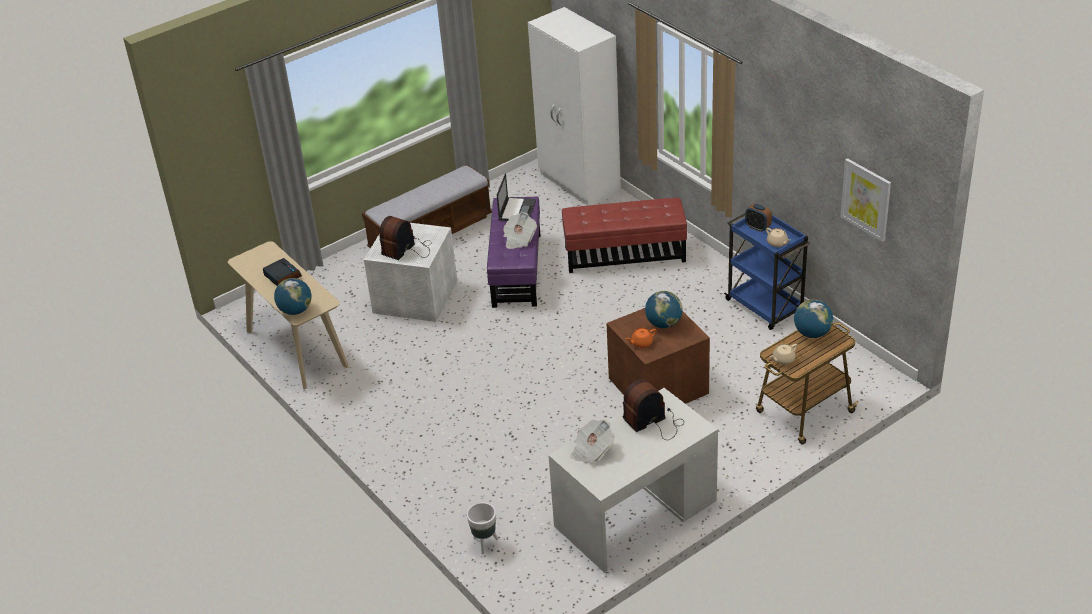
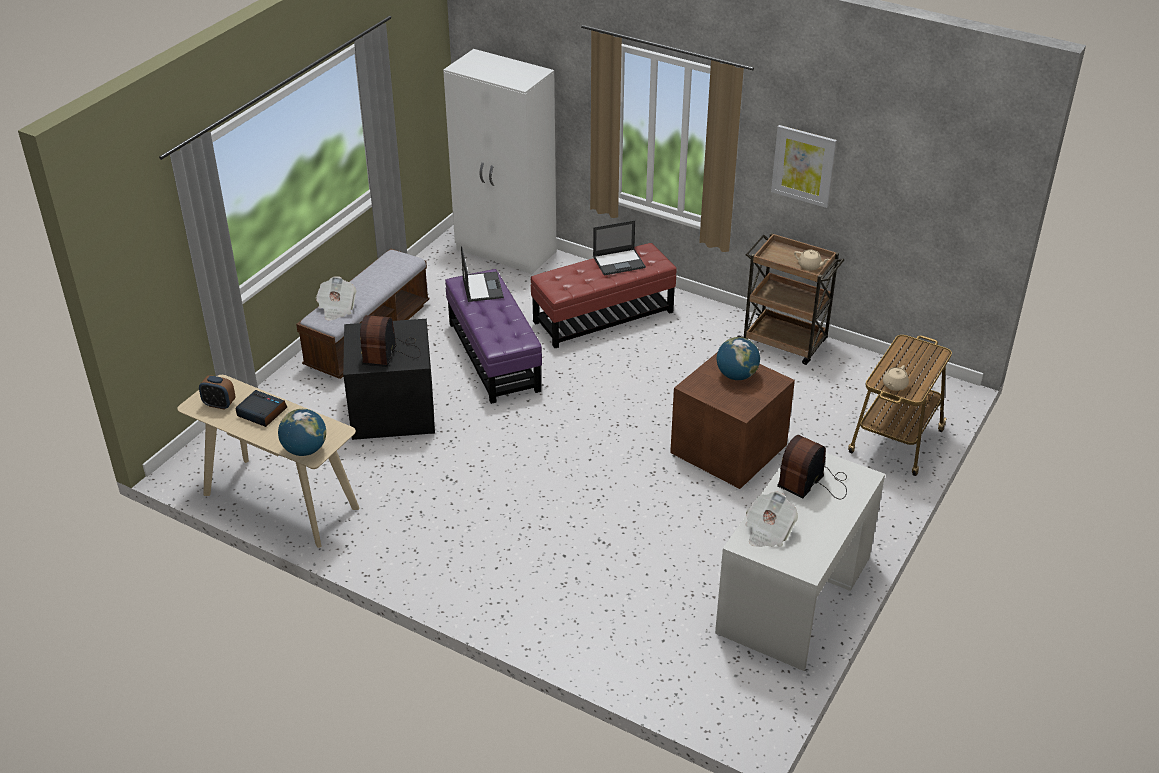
camera: 25 degrees left, 0 degrees up
(414, 296) = (391, 409): white storage box -> black storage box
(484, 543) = (649, 675): white planter -> none
(519, 239) = (505, 318): newspaper -> newspaper (336, 308)
(640, 209) = (619, 262): none -> laptop
(641, 343) = (727, 401): orange teapot -> none
(757, 227) = (778, 254): alarm clock -> alarm clock (219, 404)
(765, 307) = (785, 342): blue cart -> brown cart
(812, 333) = (904, 352): globe -> none
(866, 199) = (922, 196): picture -> picture (803, 165)

